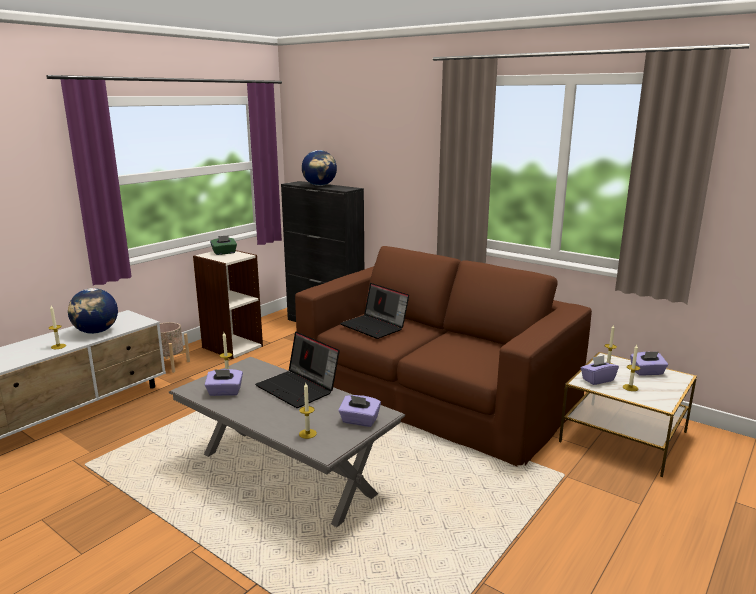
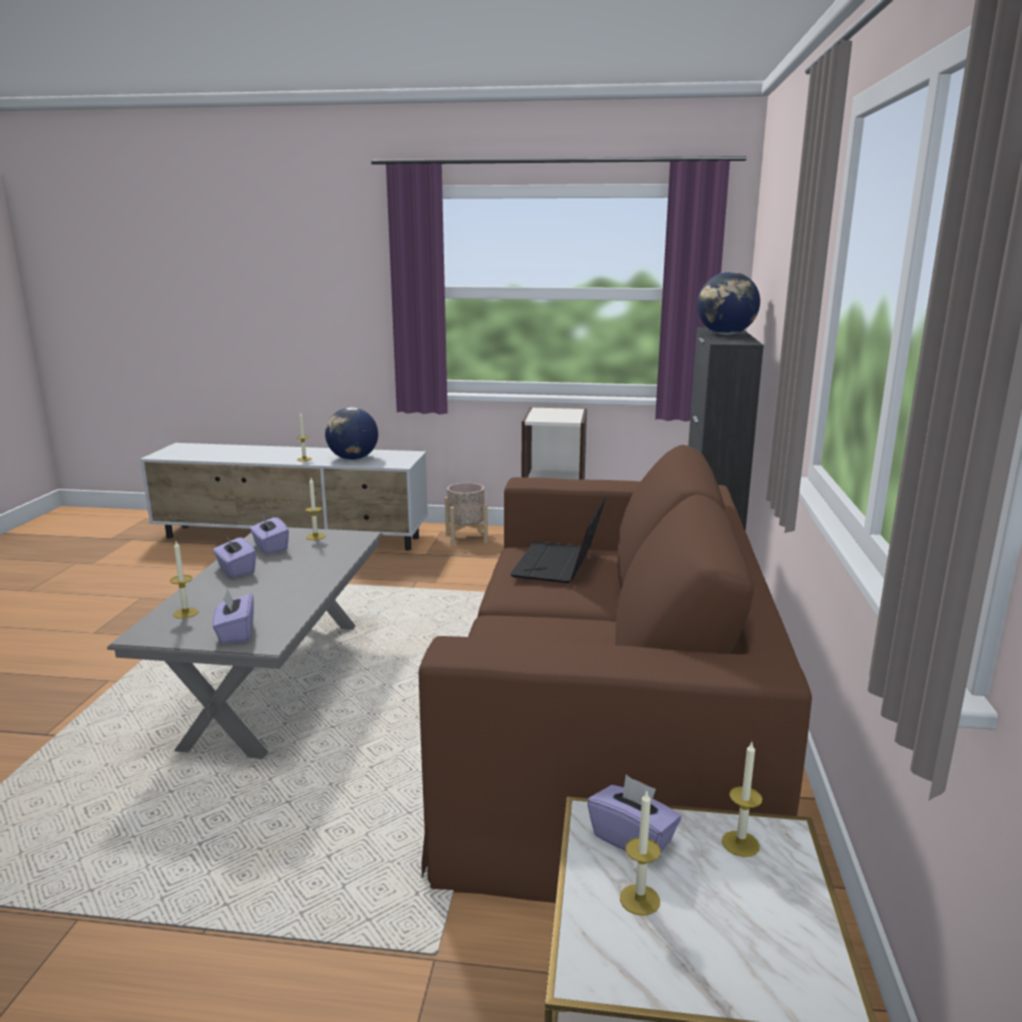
camera: 60 degrees right, 0 degrees up
(224, 253) = (563, 412): green tissue box -> none
(299, 388) = (308, 577): laptop -> none
(647, 372) = (775, 921): purple tissue box -> purple tissue box (236, 570)

